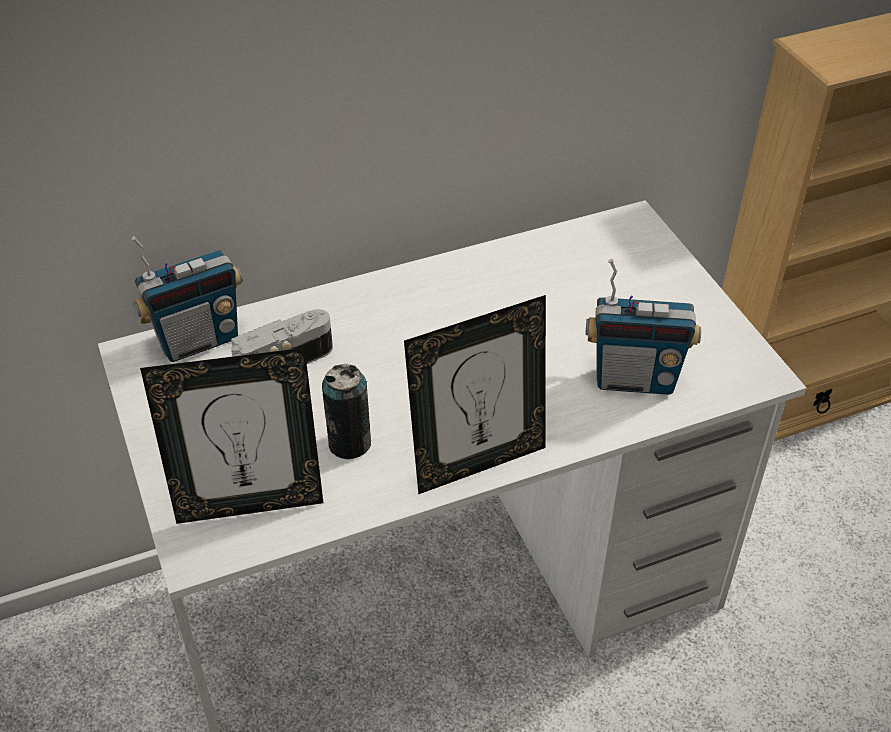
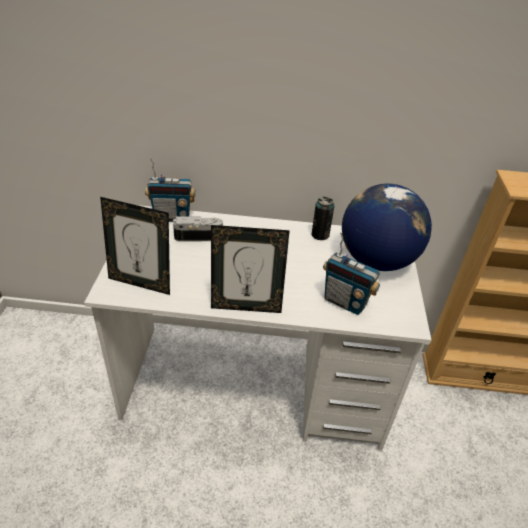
camera: 25 degrees right, 5 degrees down
(349, 443) = (199, 277): can -> can (320, 235)
(630, 278) = (376, 260): none -> globe

